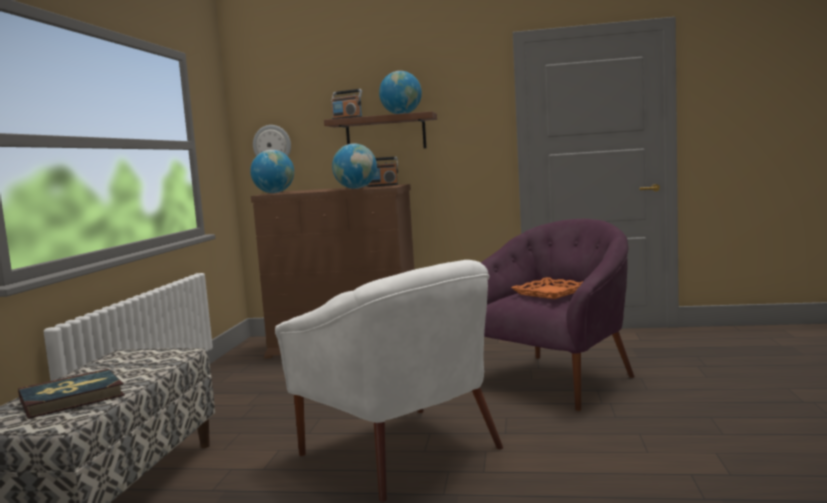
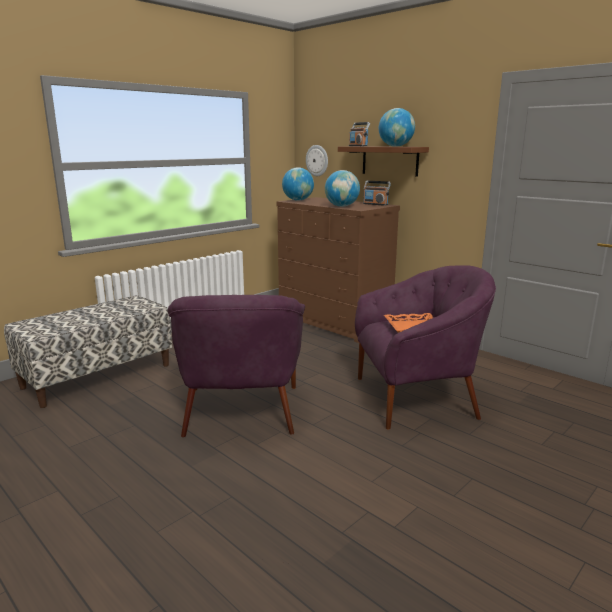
camera: 35 degrees right, 10 degrees up
(72, 397) = (66, 321): book -> none
(403, 451) = (241, 410): white armchair -> purple armchair

